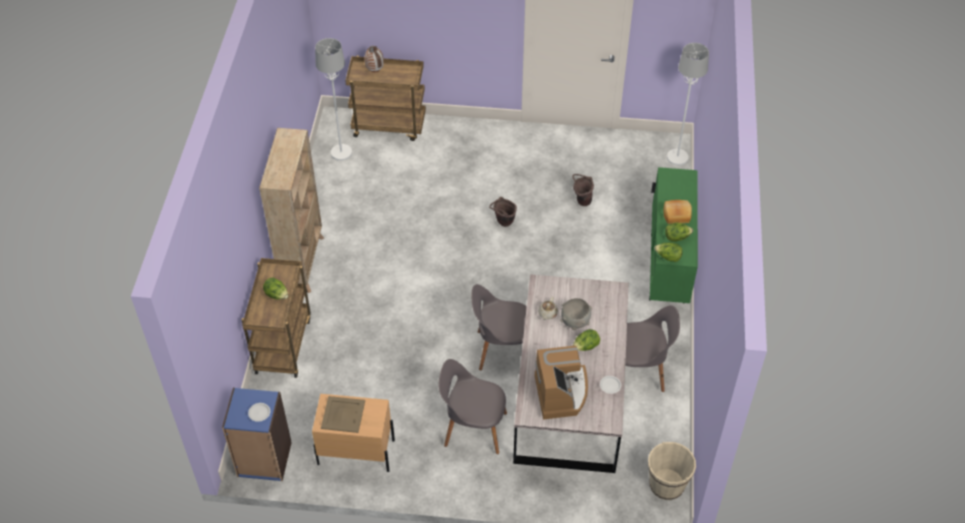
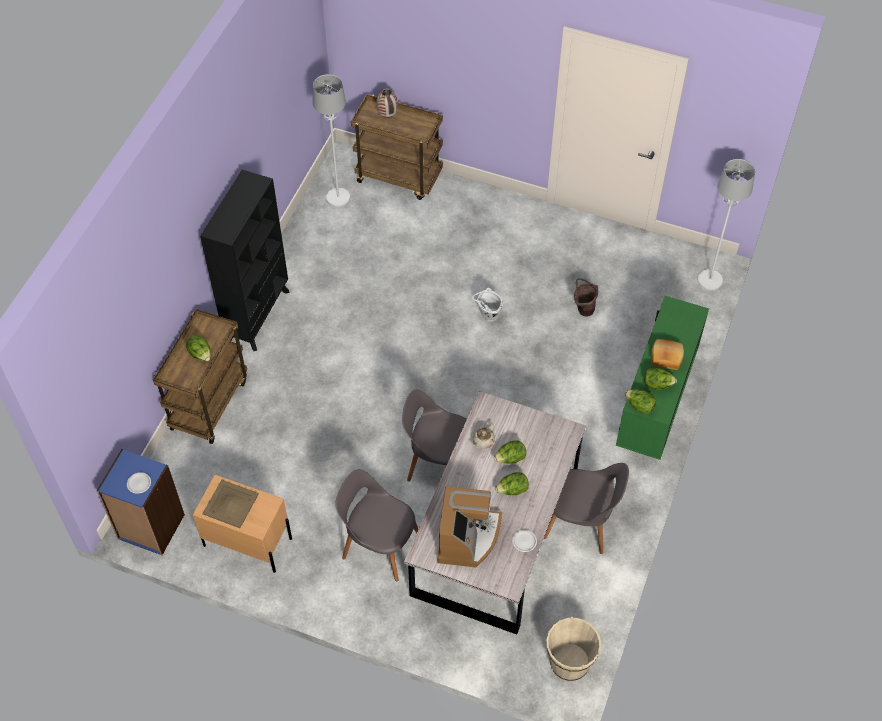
camera: 15 degrees right, 5 degrees up
(302, 262) = (258, 315): beige bookcase -> black bookcase
(503, 223) = (487, 317): brown bucket -> white bucket
(575, 322) = (510, 458): grey bowl -> lettuce

